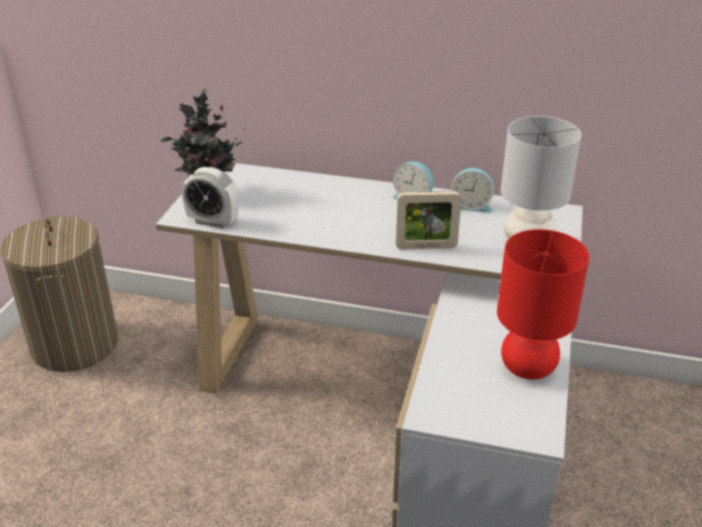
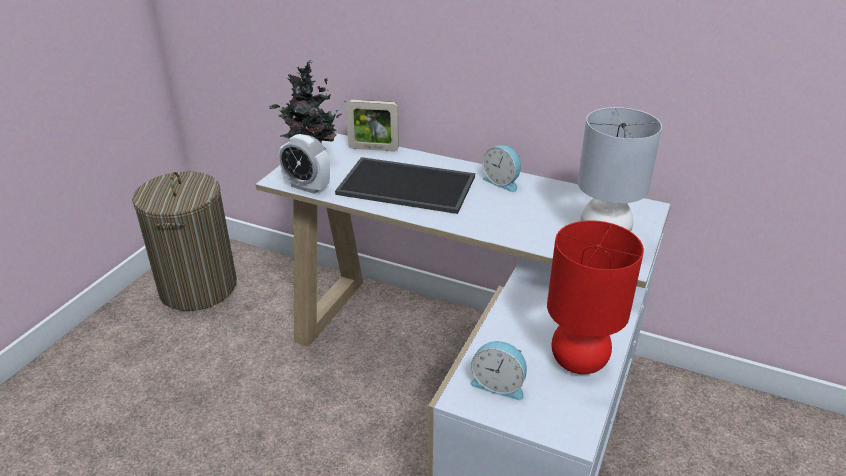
camera: 10 degrees right, 0 degrees up
(319, 210) = (408, 185): none -> tray
(426, 247) = (500, 229): picture frame -> picture frame (373, 148)
(471, 205) = (556, 193): alarm clock -> alarm clock (499, 384)

